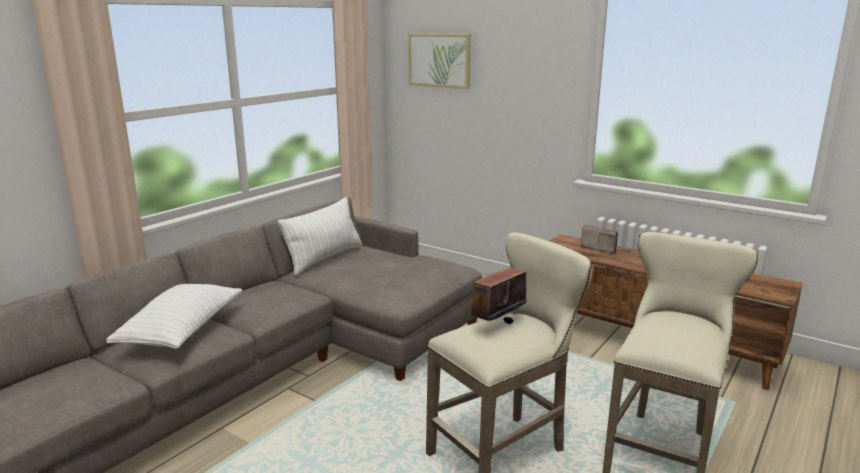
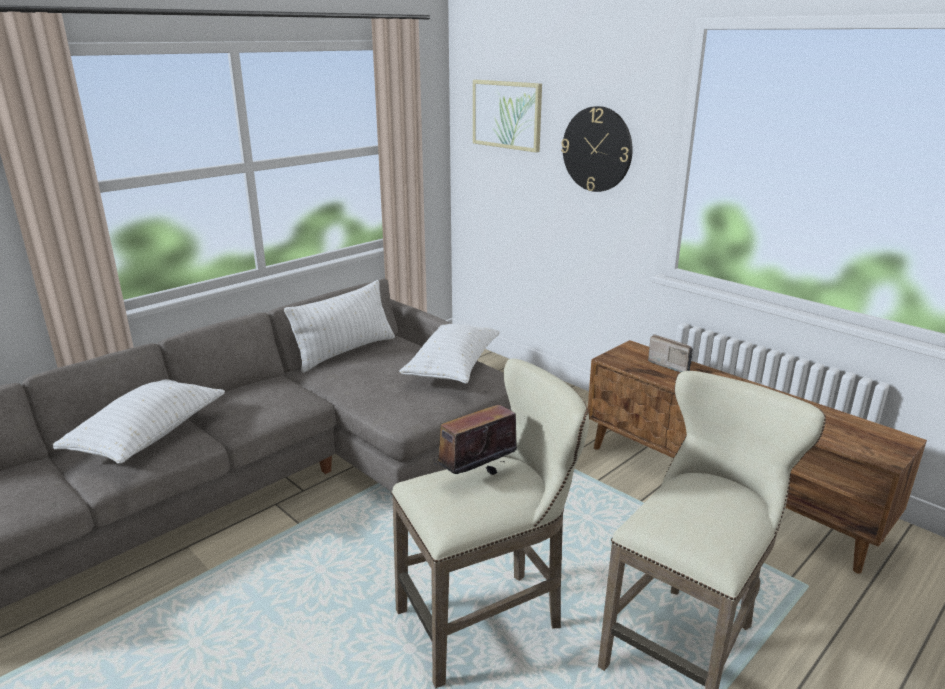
camera: 10 degrees right, 5 degrees up
(422, 263) = (452, 367): none -> white pillow
(521, 84) = (597, 149): none -> wall clock

